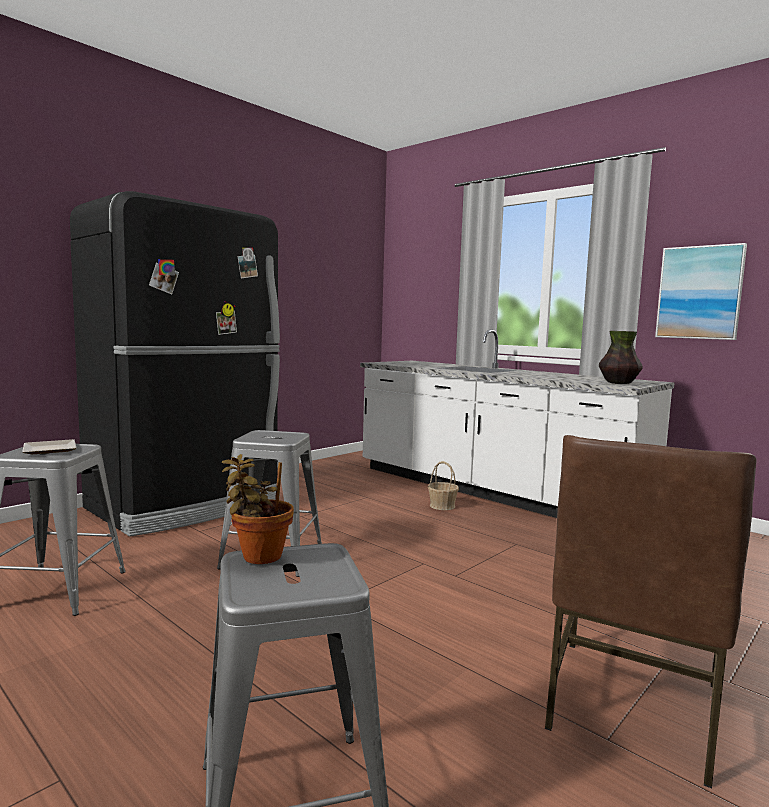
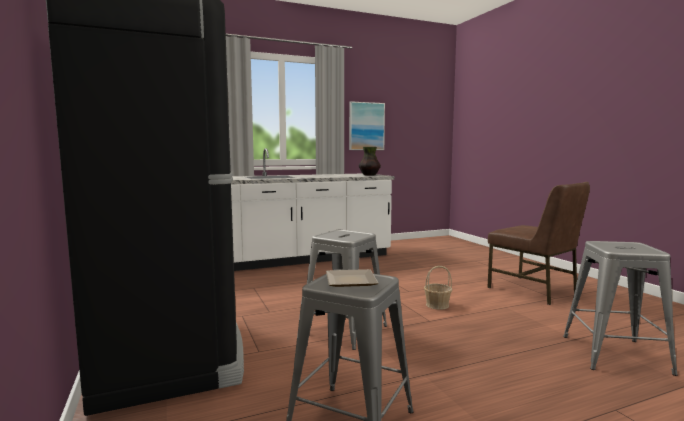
camera: 65 degrees left, 0 degrees up
(258, 556) = (611, 248): potted plant -> none
(442, 506) = (299, 274): basket -> basket (437, 305)

